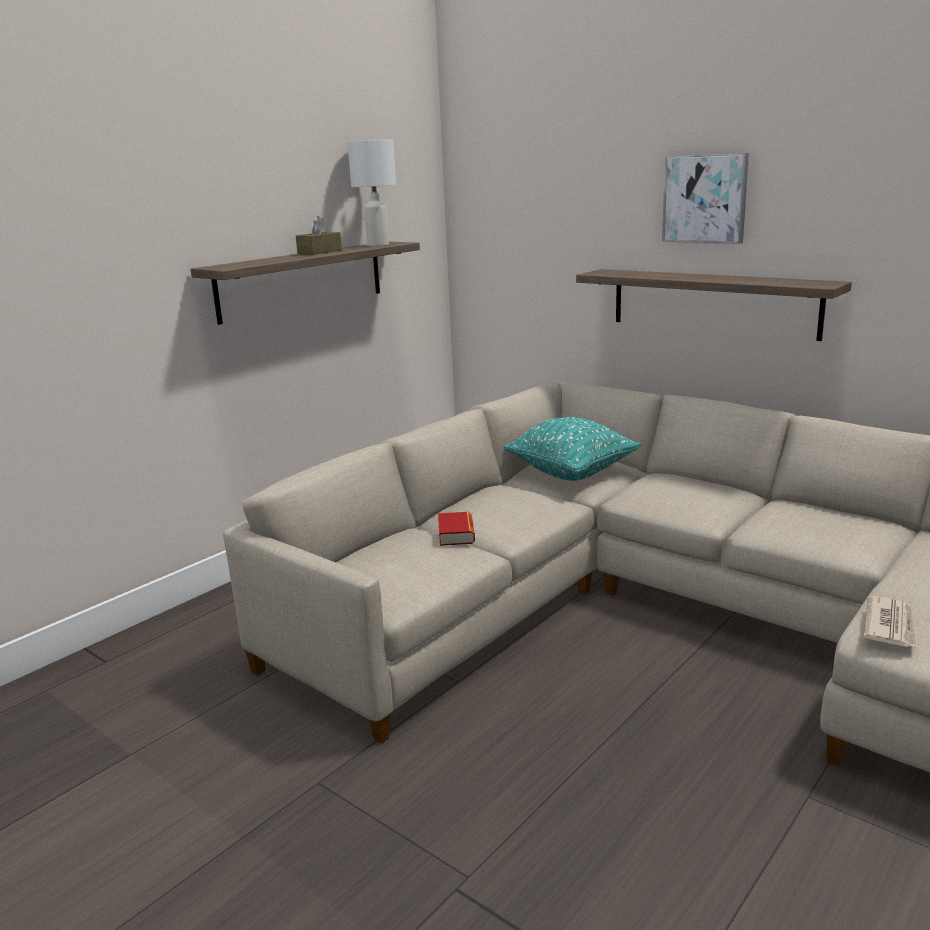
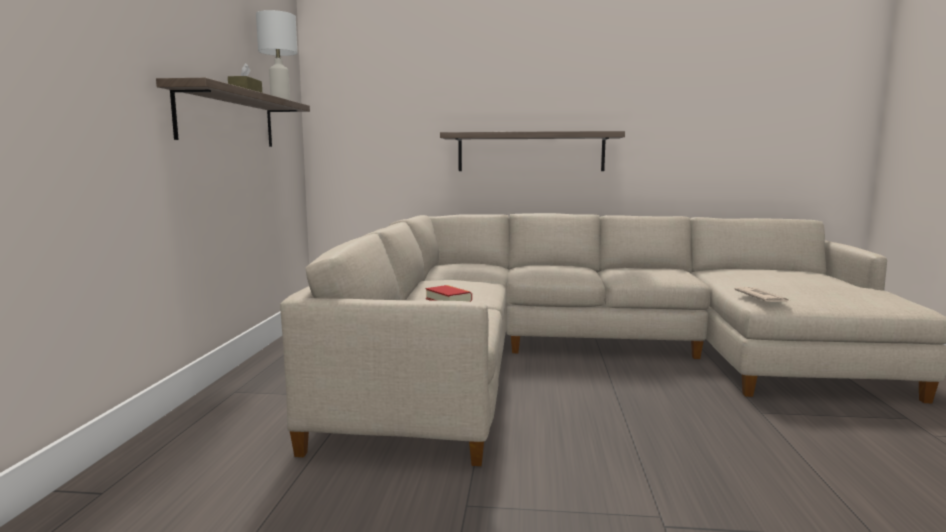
camera: 35 degrees left, 10 degrees down
(571, 473) = (467, 270): turquoise pillow -> none
(705, 198) = (522, 83): picture -> none

